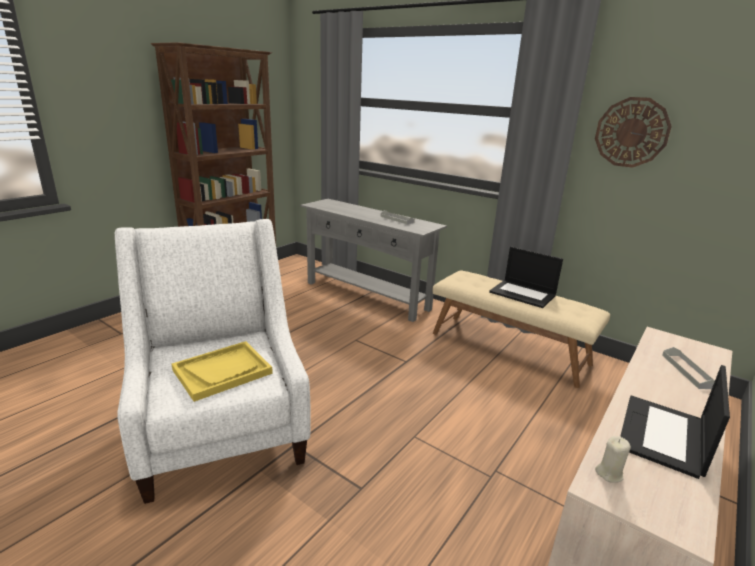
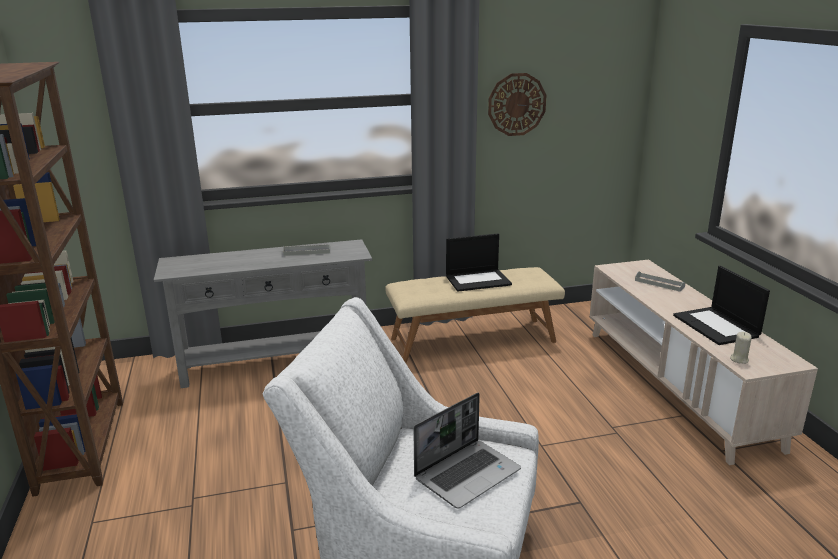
camera: 50 degrees left, 0 degrees up
(222, 371) = (467, 473): yellow tray -> laptop

